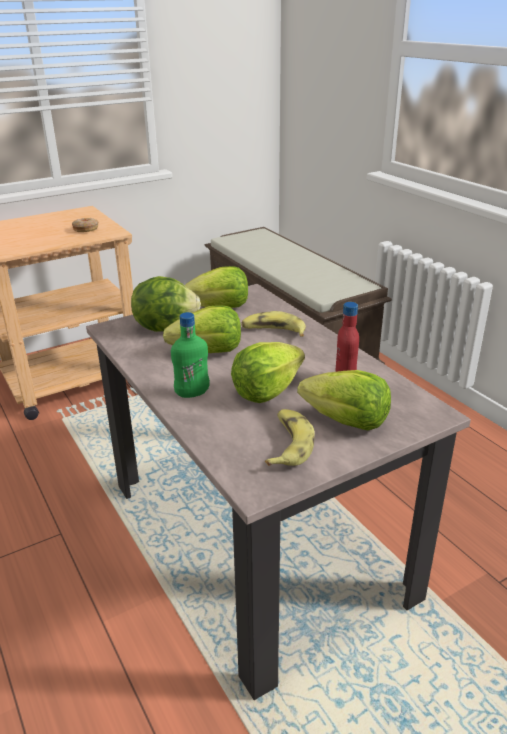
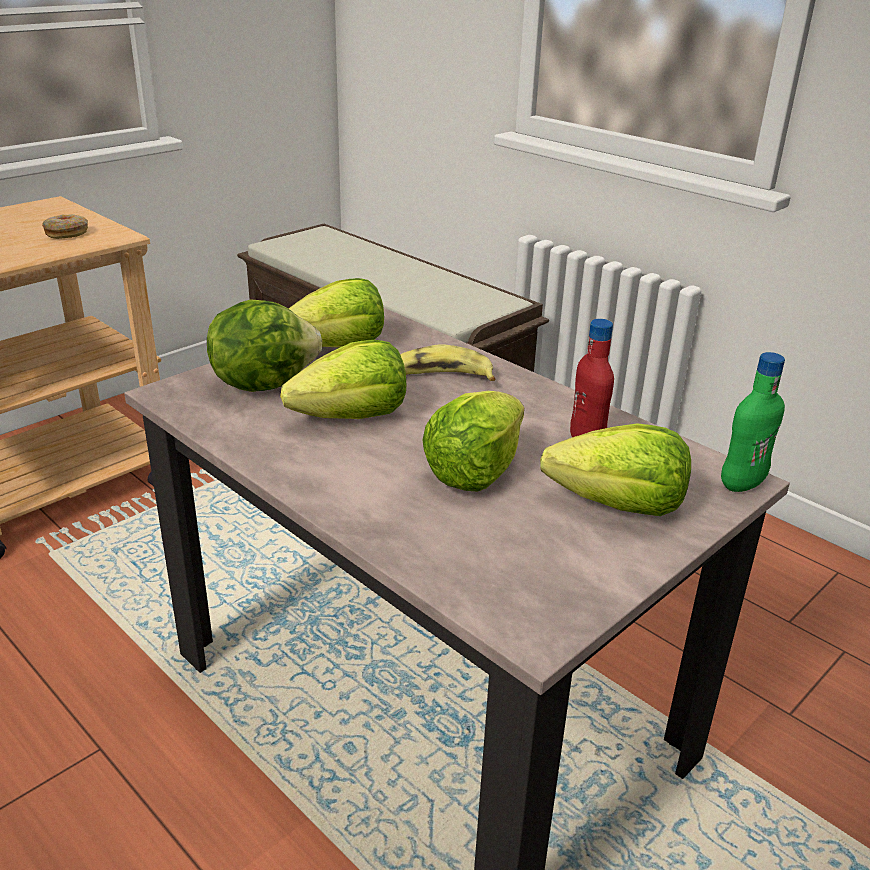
camera: 15 degrees left, 0 degrees up
(192, 393) = (358, 487): green bottle -> green bottle (742, 484)
(288, 444) = (549, 553): banana -> none

